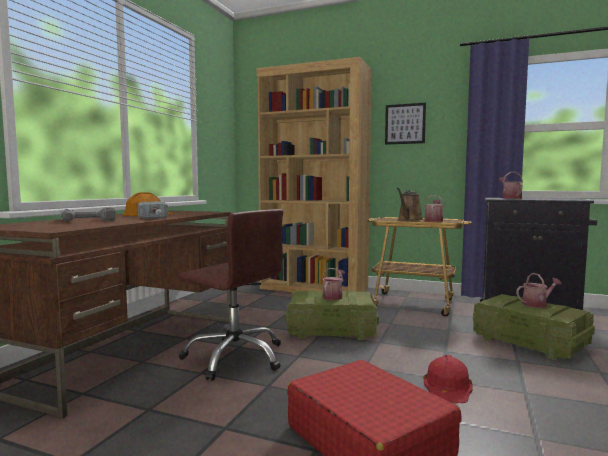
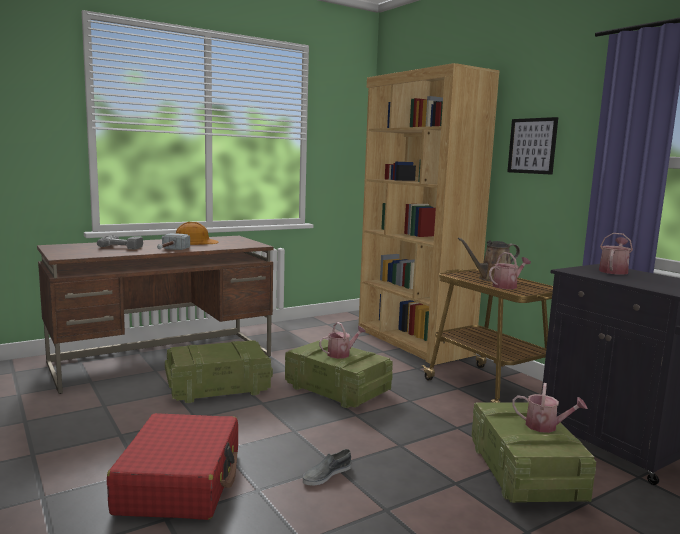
camera: 35 degrees right, 5 degrees up
(235, 357) = (216, 388): brown office chair -> crate
(448, 386) = (326, 474): red hard hat -> grey shoe

